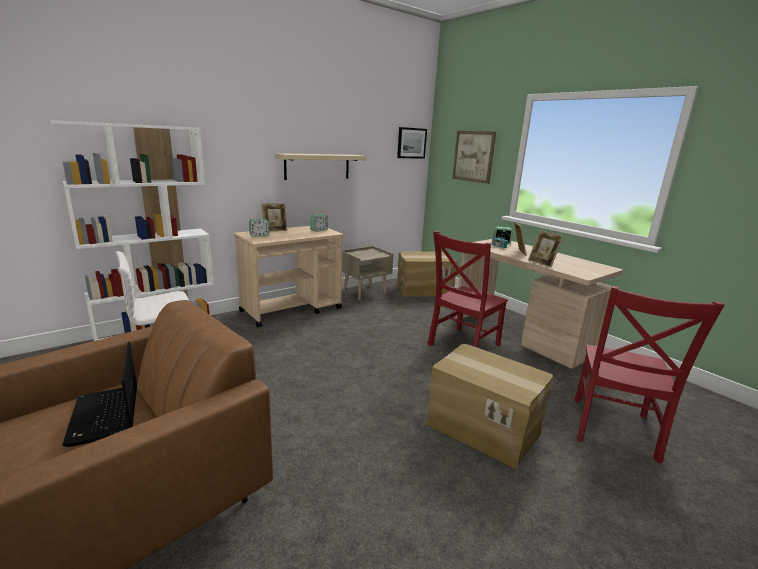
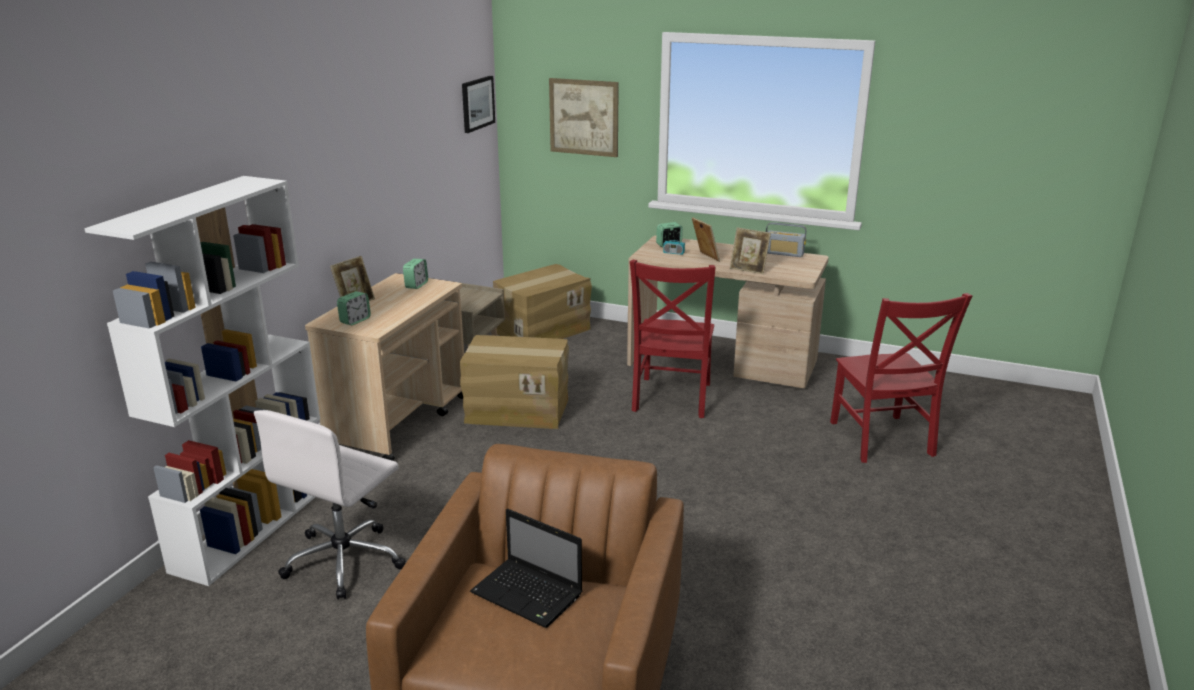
camera: 30 degrees left, 5 degrees up
(317, 166) = (381, 181): beige shelf -> none
(484, 427) = (777, 482): cardboard box -> cardboard box (517, 409)
(584, 261) = (784, 253): none -> radio

